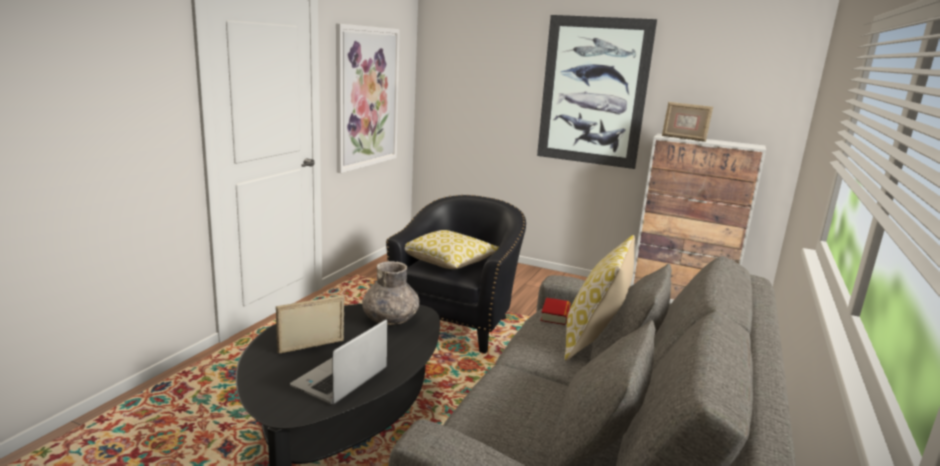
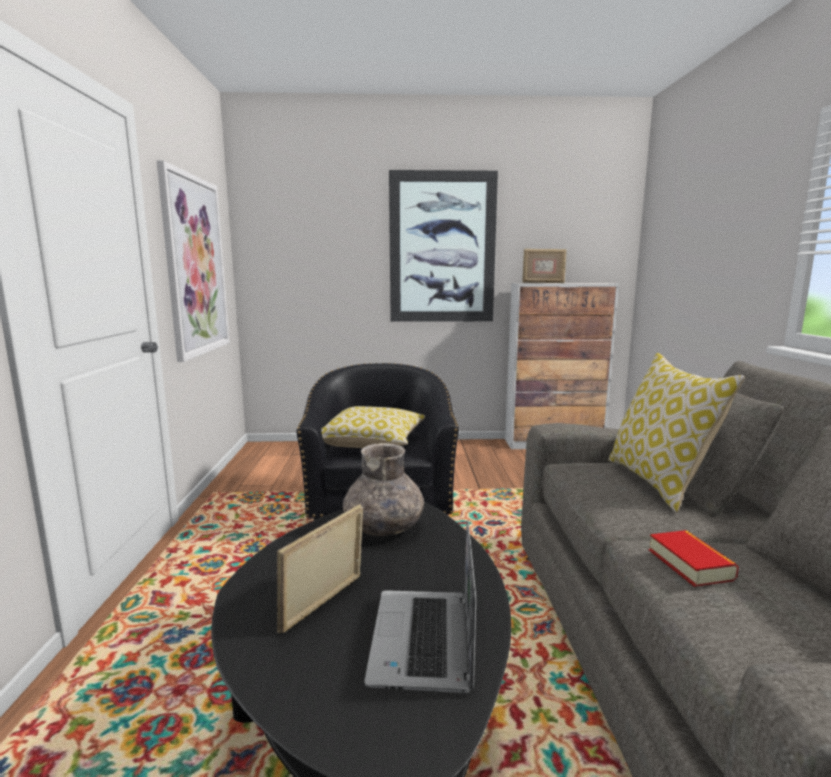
camera: 25 degrees left, 5 degrees down
(555, 315) = (584, 466): book -> book (690, 564)

